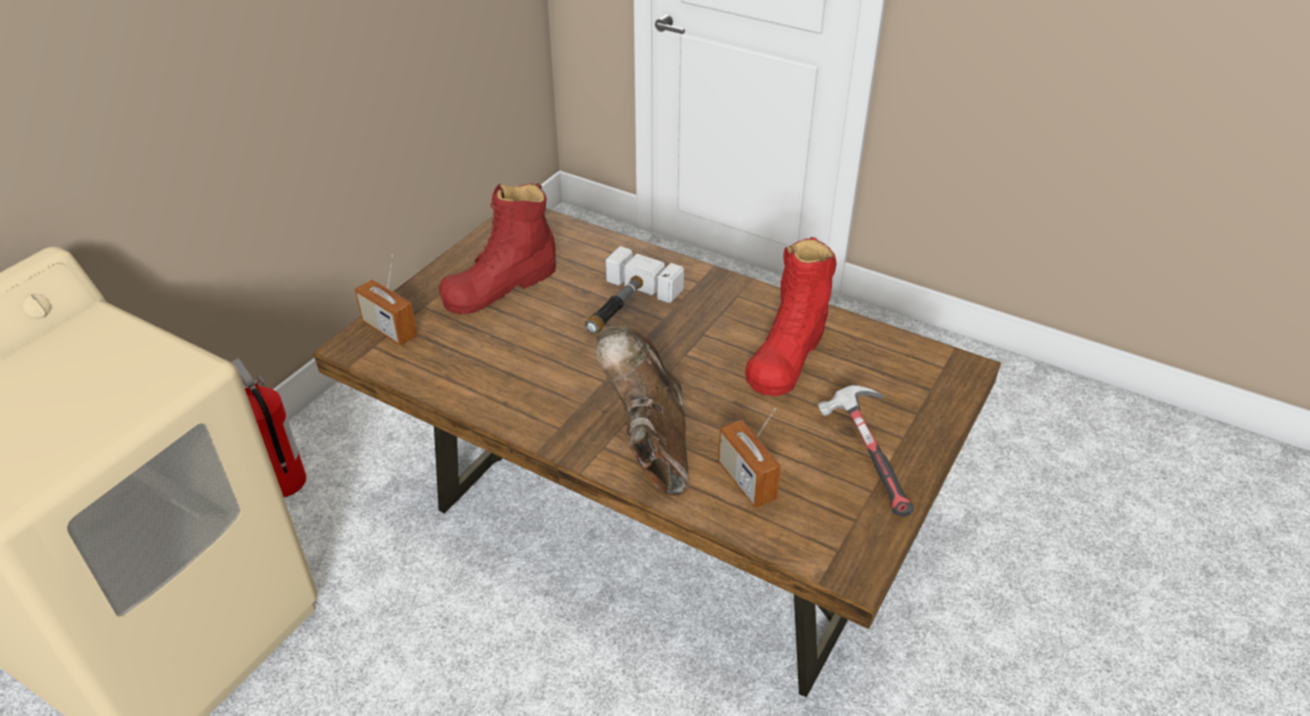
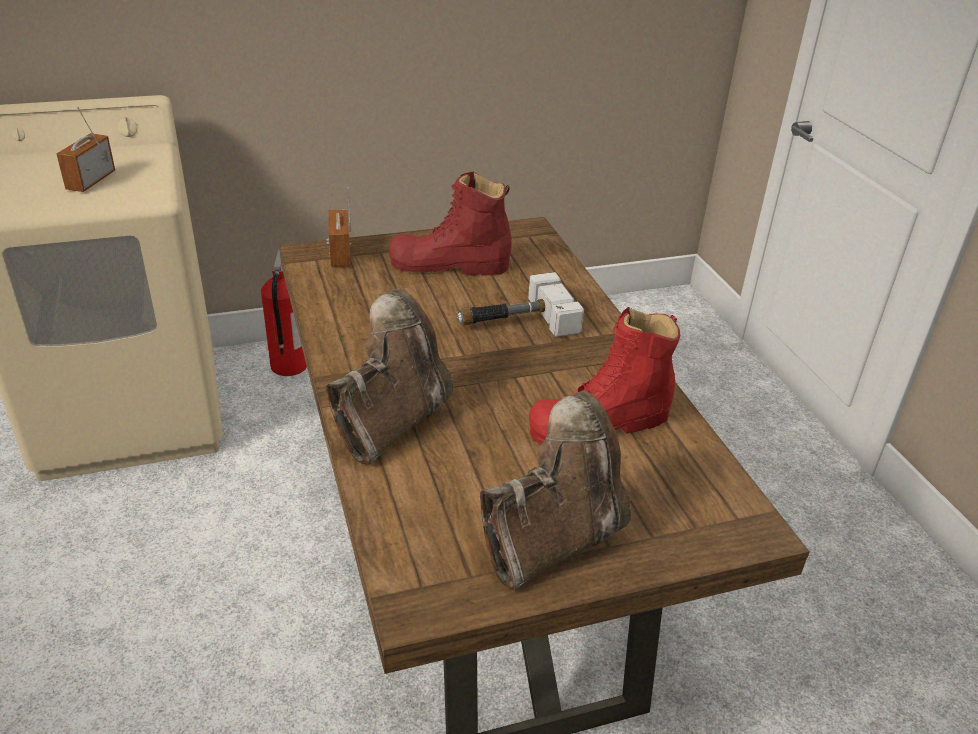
camera: 40 degrees right, 5 degrees down
(746, 481) = (427, 489): radio -> radio (91, 181)
(868, 458) = (553, 540): hammer -> brown boot

